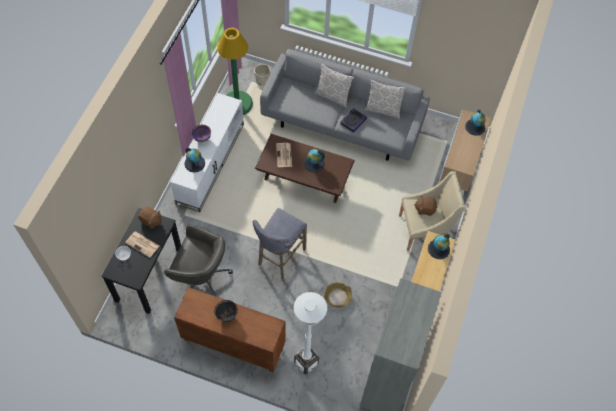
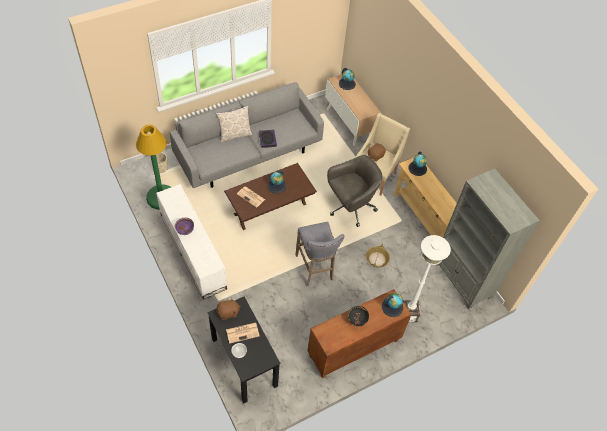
camera: 50 degrees left, 5 degrees down
(195, 163) = (201, 251): globe -> globe (392, 307)
(201, 277) = (282, 329): grey office chair -> grey office chair (350, 207)
(383, 110) = (276, 118): pillow -> none

